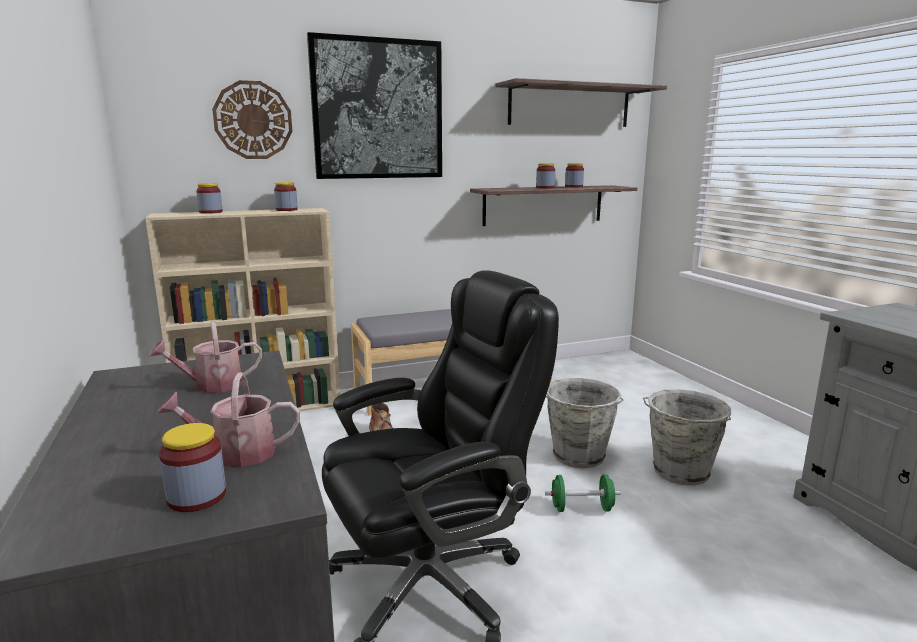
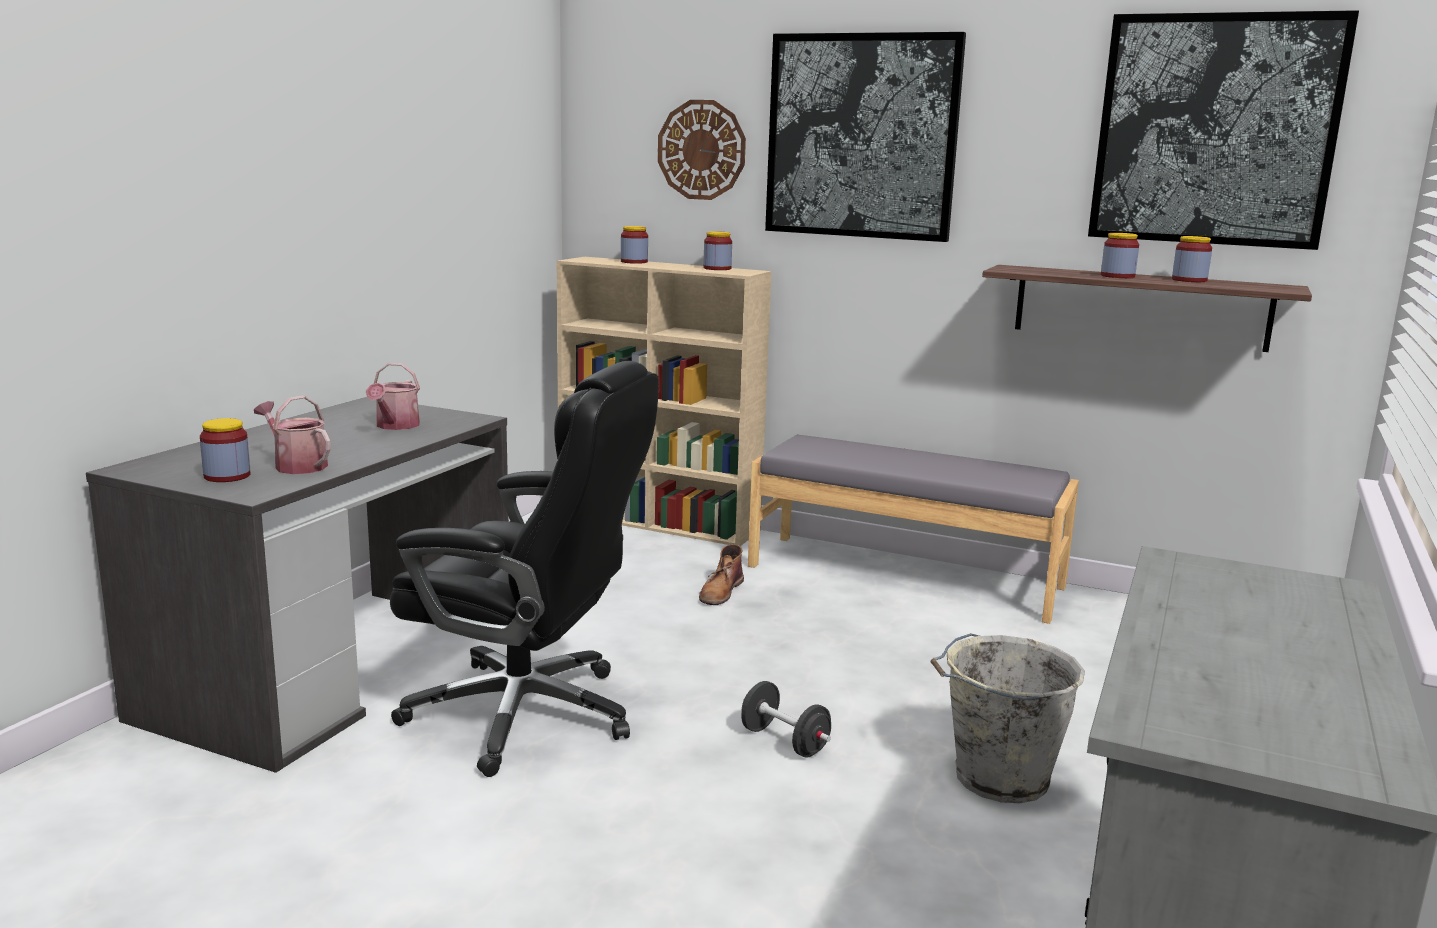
camera: 45 degrees right, 0 degrees up
(212, 385) = (395, 426): watering can -> watering can turned 105 degrees counterclockwise
(569, 106) = (1215, 130): shelf -> picture
(578, 457) = (897, 702): grey bucket -> none
(581, 508) = (784, 741): green dumbbell -> black dumbbell

